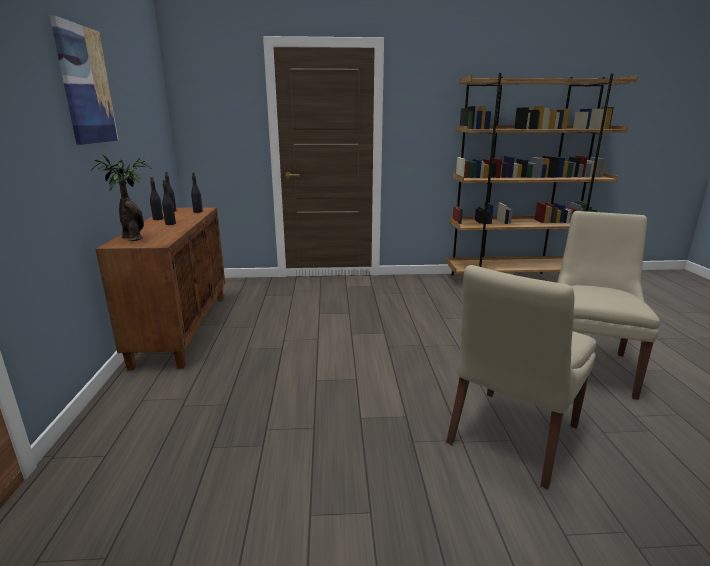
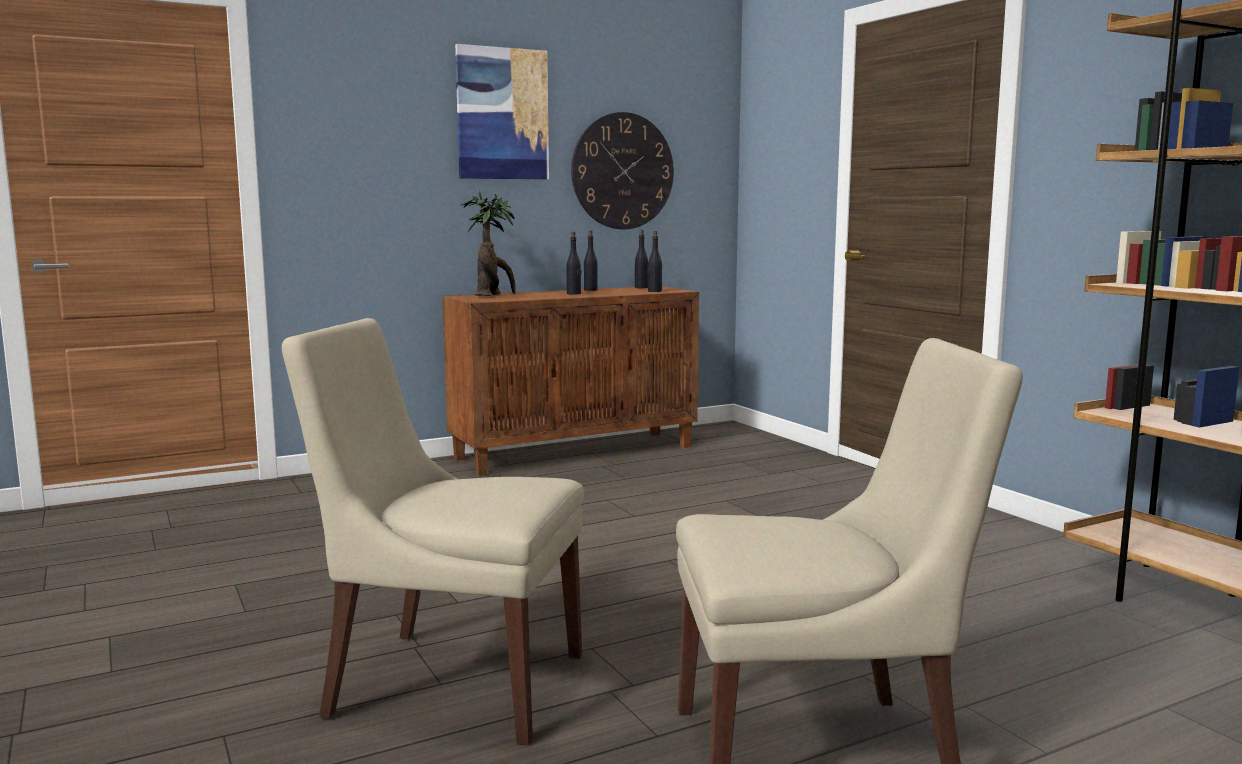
camera: 65 degrees right, 10 degrees down
(139, 130) = (622, 171): none -> wall clock

